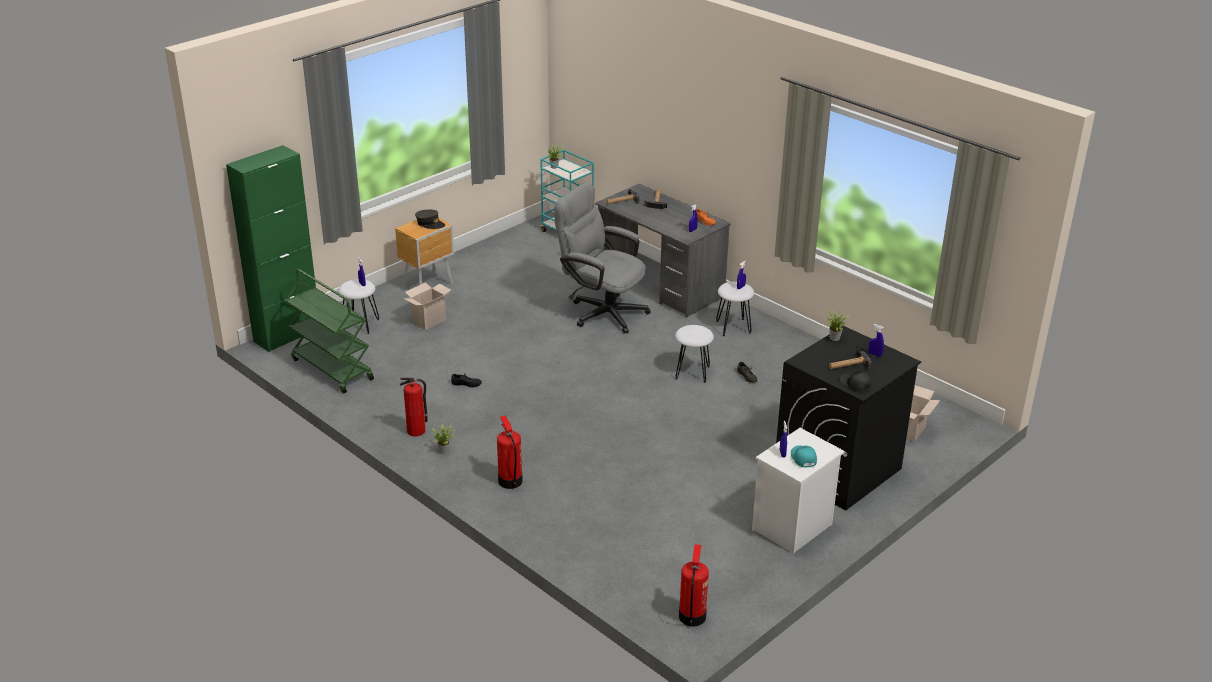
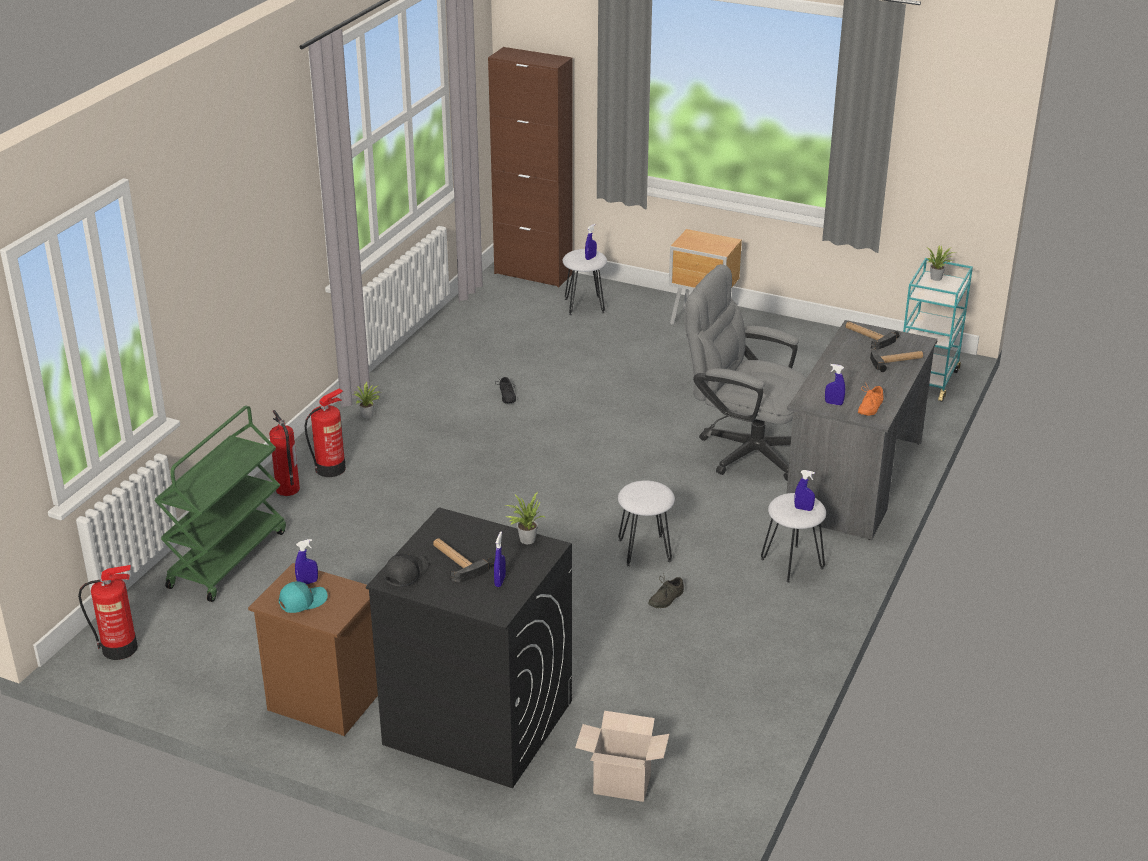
camera: 70 degrees right, 0 degrees up
(287, 335) = (533, 274): green cabinet -> brown cabinet
(331, 369) = (484, 313): green cart -> green cart (227, 558)
(416, 431) = (397, 390): fire extinguisher -> fire extinguisher (288, 489)
(429, 320) = (625, 341): cardboard box -> none
(430, 224) = (715, 244): grey cap -> none
(601, 311) = (744, 449): grey office chair -> grey office chair turned 75 degrees counterclockwise
(792, 528) = (322, 701): white nightstand -> brown nightstand

